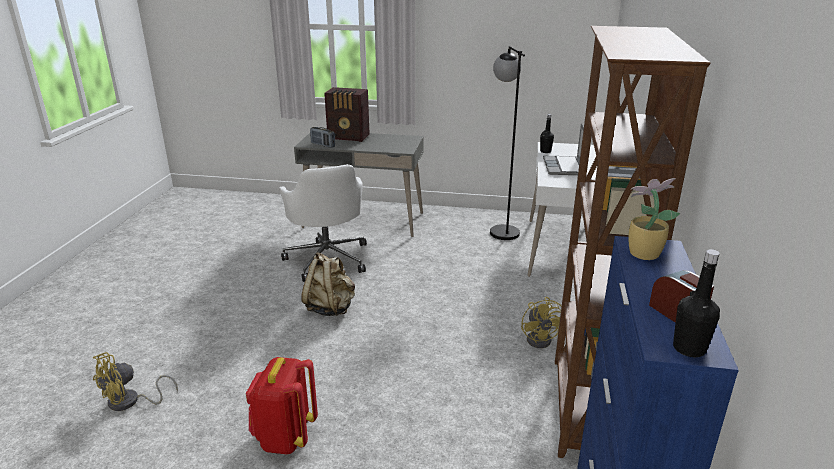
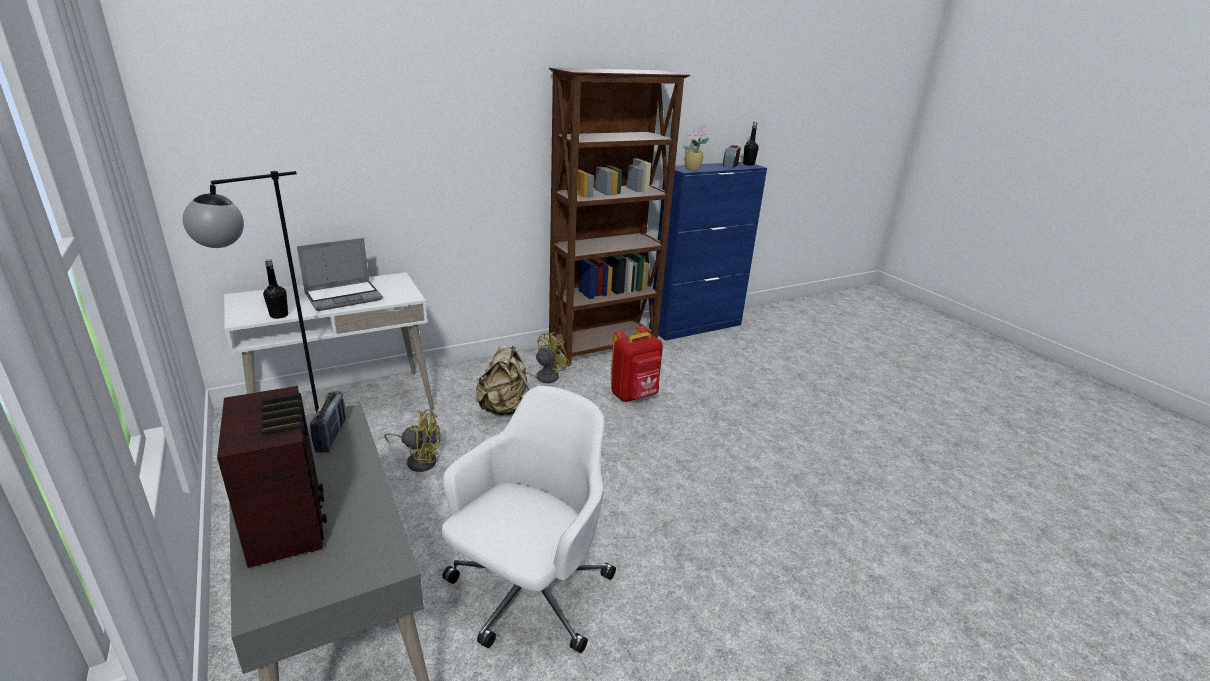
camera: 130 degrees left, 0 degrees up
(130, 402) = (917, 552): yellow fan -> yellow fan (419, 460)
(285, 437) = (794, 441): red backpack -> red backpack (635, 395)
(323, 145) = (377, 531): radio -> radio (331, 436)
(330, 308) = (635, 513): beige backpack -> beige backpack (505, 409)

